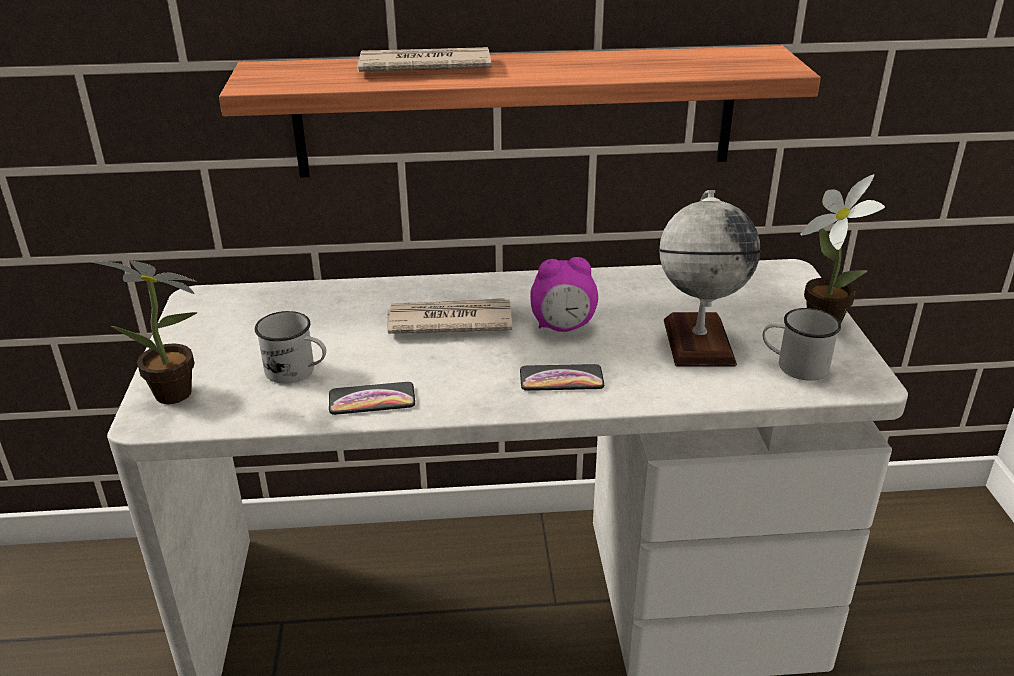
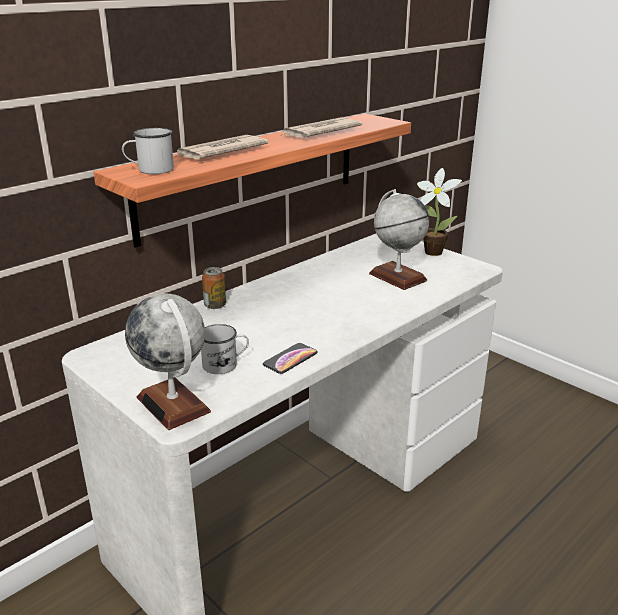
camera: 40 degrees left, 5 degrees down
(178, 395) = (173, 404): potted plant -> globe
(402, 289) = (215, 305): none -> can
(448, 321) = (267, 310): newspaper -> newspaper (319, 132)
(561, 379) = (365, 313): phone -> none
(563, 327) = (329, 292): alarm clock -> none
(794, 366) = (448, 272): white mug -> white mug (150, 170)

